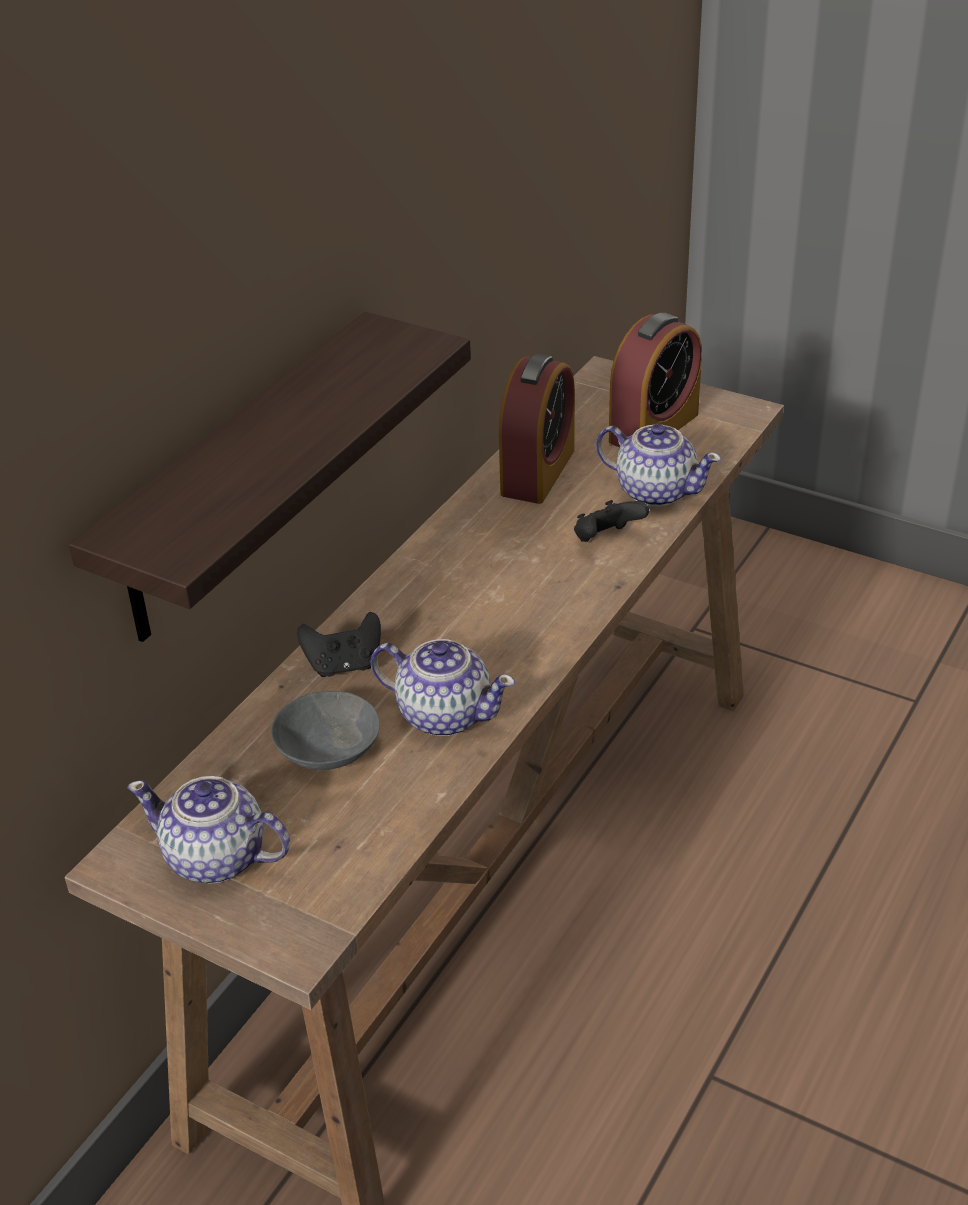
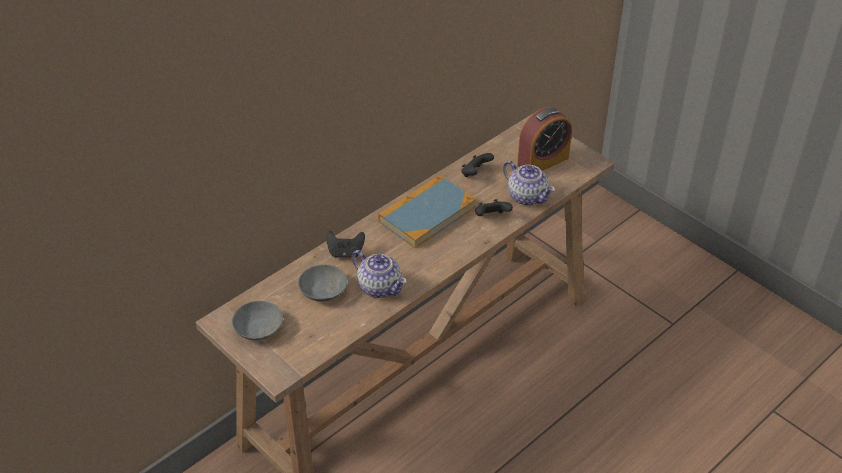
camera: 15 degrees right, 5 degrees up
(216, 858) = (259, 329): teapot -> grey bowl
(240, 480) = (307, 165): shelf -> none
(478, 560) = (427, 214): none -> book
(538, 472) = (475, 173): alarm clock -> black game controller

